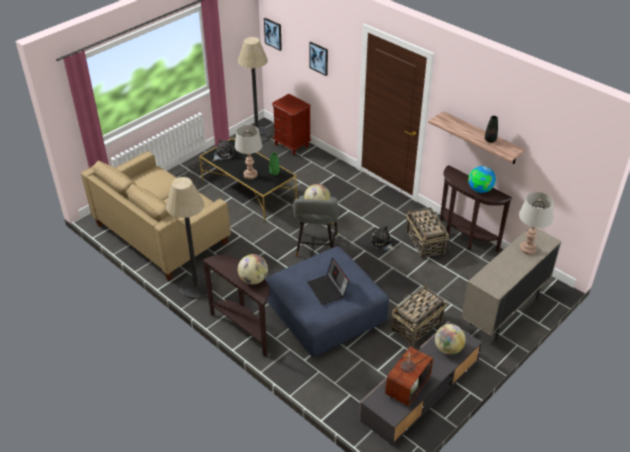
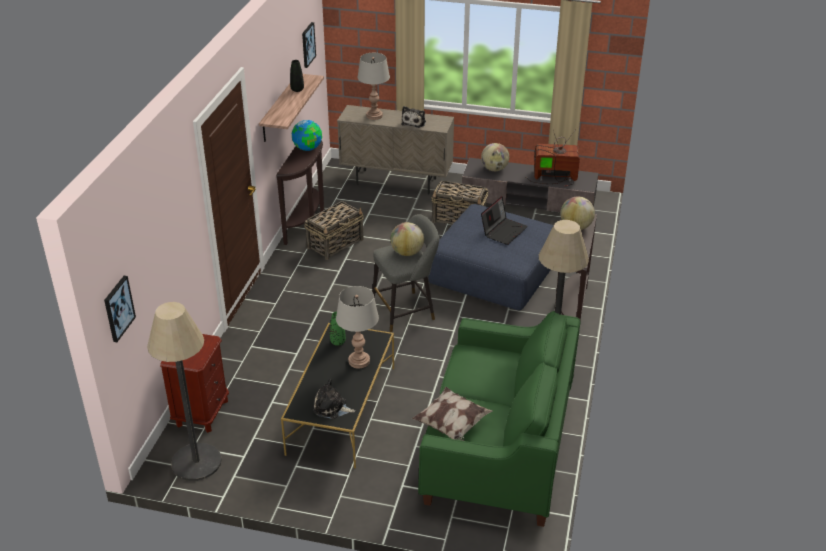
camera: 120 degrees left, 5 degrees down
(157, 176) = (452, 426): none -> pillow
(162, 234) = (499, 448): beige sofa -> green sofa
(319, 58) = (169, 247): picture -> picture (307, 44)
(382, 243) = (359, 269): plush toy -> plush toy (414, 122)

